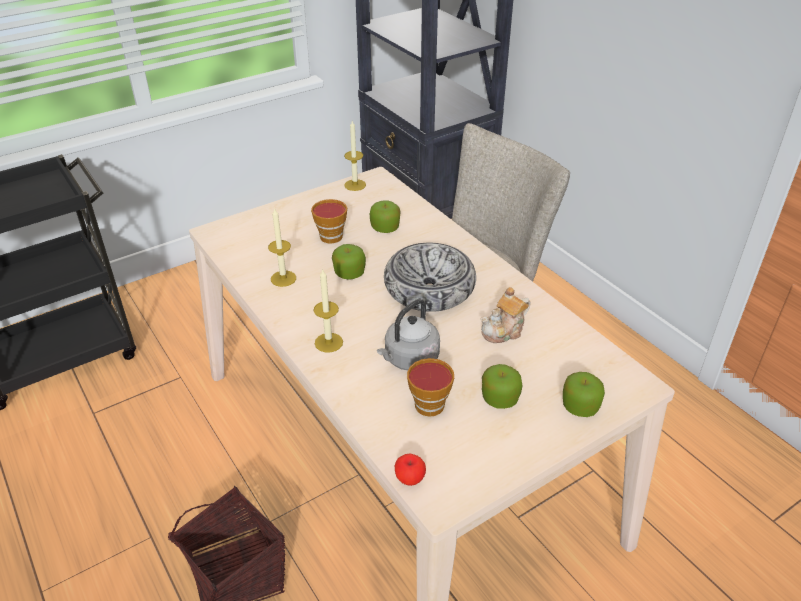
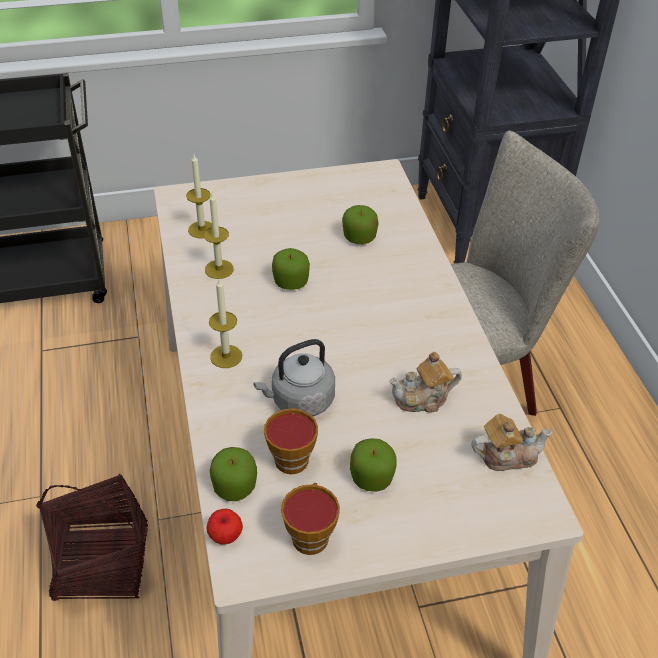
camera: 20 degrees right, 5 degrees up
(330, 235) = (295, 230): cup -> cup (310, 534)
(355, 185) = (355, 176): candle -> candle (202, 229)
(429, 288) = (368, 323): bowl -> none
(580, 406) = (457, 516): apple -> apple (235, 486)
(589, 353) = (507, 455): none -> teapot

